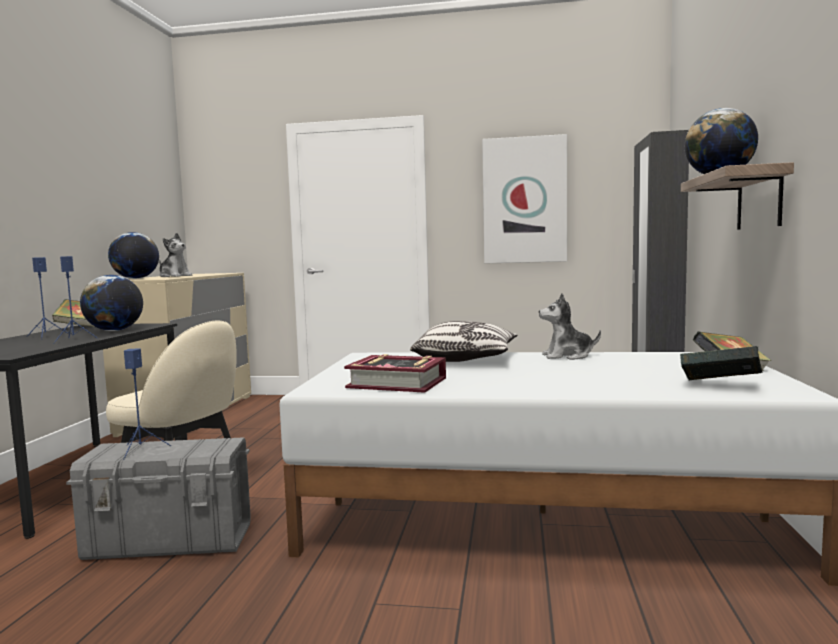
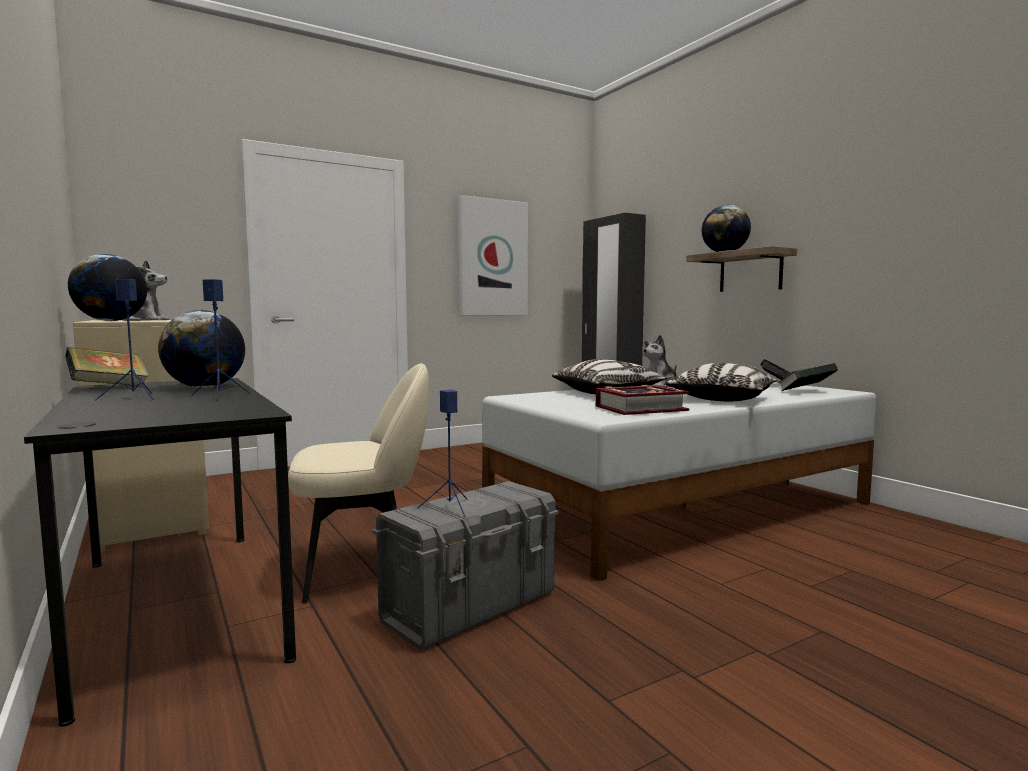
camera: 40 degrees left, 0 degrees up
(545, 382) = (722, 399): none -> pillow

